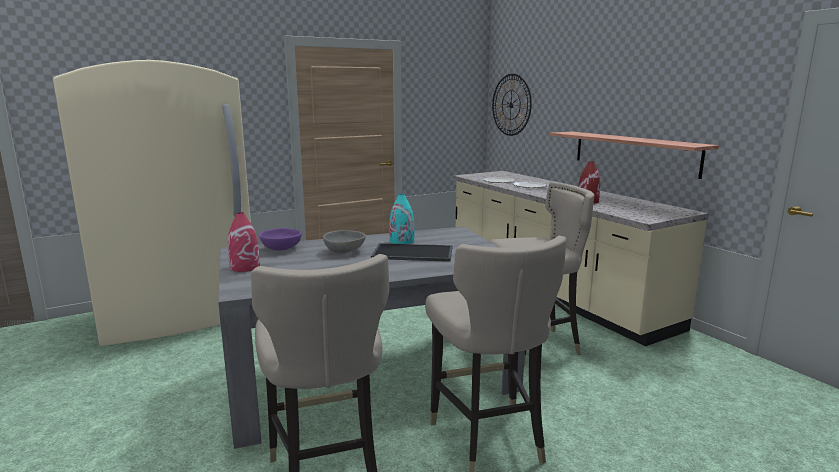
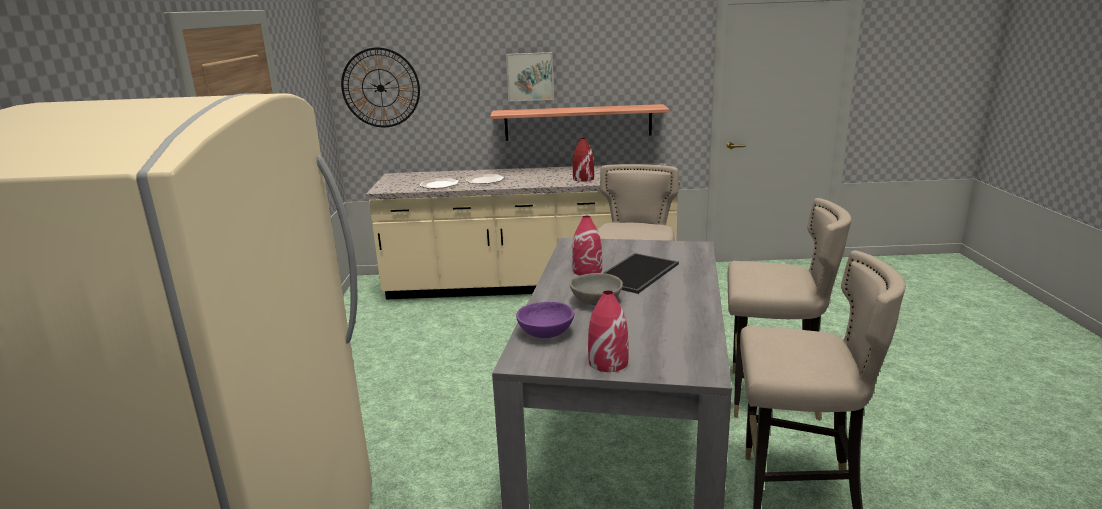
camera: 60 degrees left, 5 degrees up
(402, 241) = (587, 270): turquoise vase -> red vase
(602, 103) = (530, 76): none -> picture

